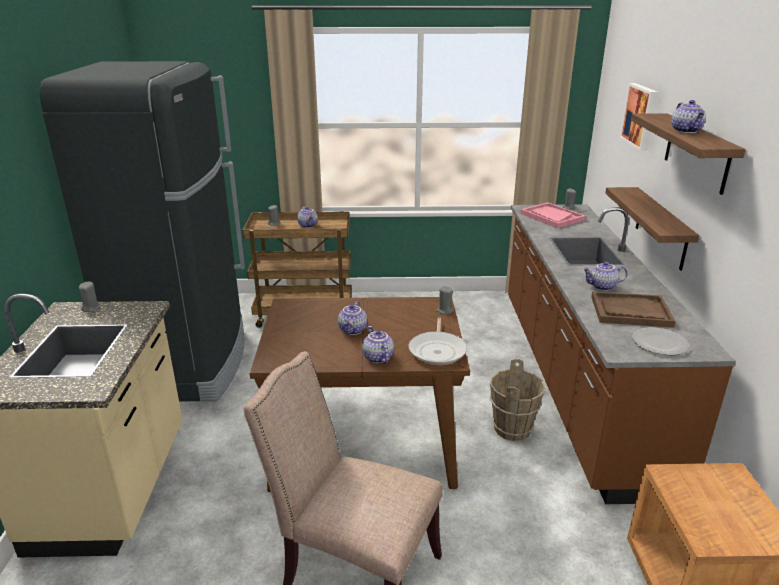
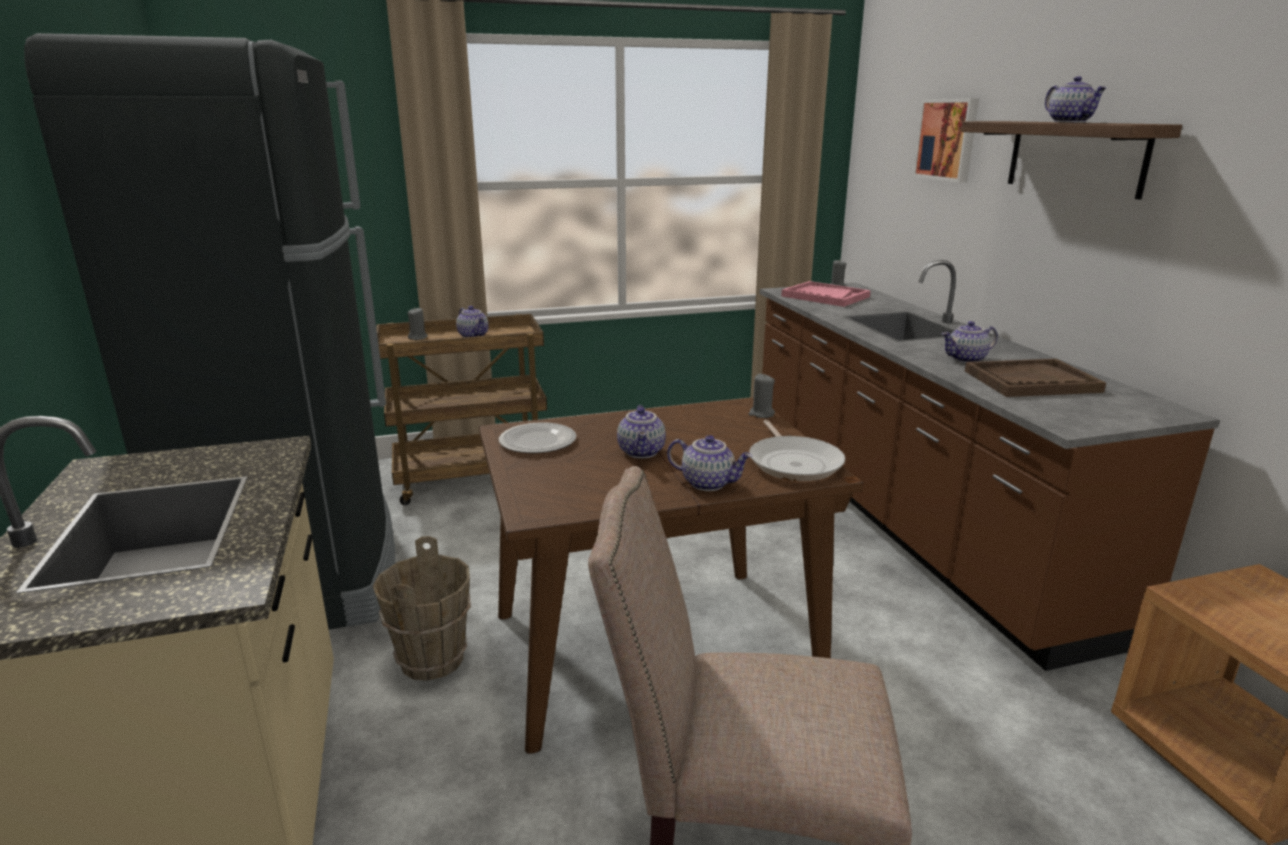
camera: 15 degrees left, 5 degrees down
(91, 308) = (158, 460): grey candle -> none
(377, 357) = (708, 483): teapot -> teapot turned 150 degrees clockwise
(513, 429) = (859, 590): brown bucket -> brown bucket (433, 660)
(659, 343) = (1107, 411): plate -> plate (538, 441)
(661, 228) = (1013, 278): shelf -> none

